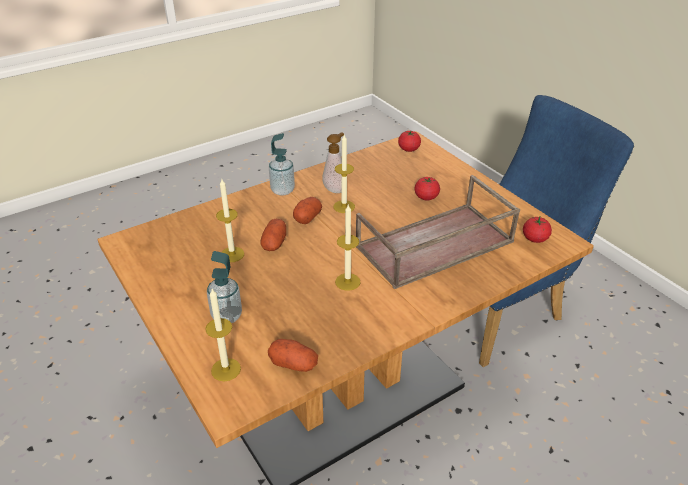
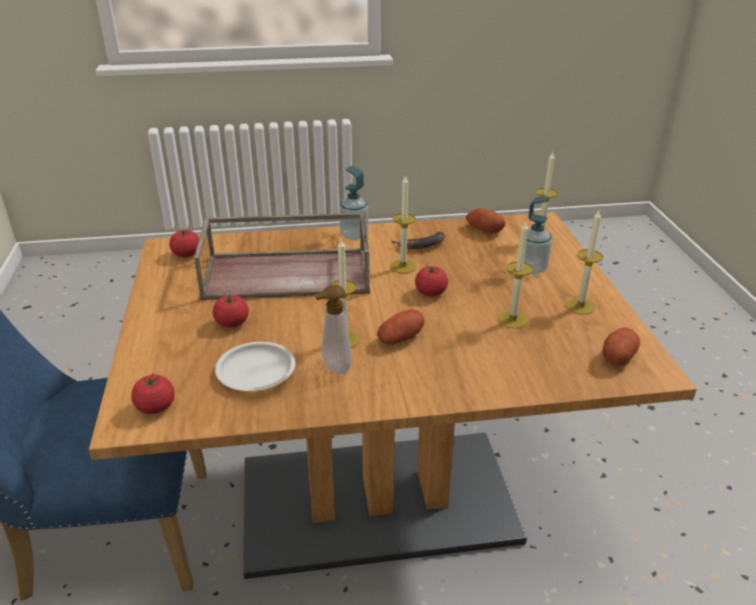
camera: 155 degrees left, 5 degrees down
(177, 283) = (580, 306): none -> candle
(274, 243) = (458, 319): potato -> potato (618, 356)
(282, 190) = (410, 388): soap dispenser -> soap dispenser (354, 235)
(307, 261) = (430, 293): none -> tomato
(349, 316) = (421, 244): none -> banana
(379, 176) = (255, 371): none -> white plate

